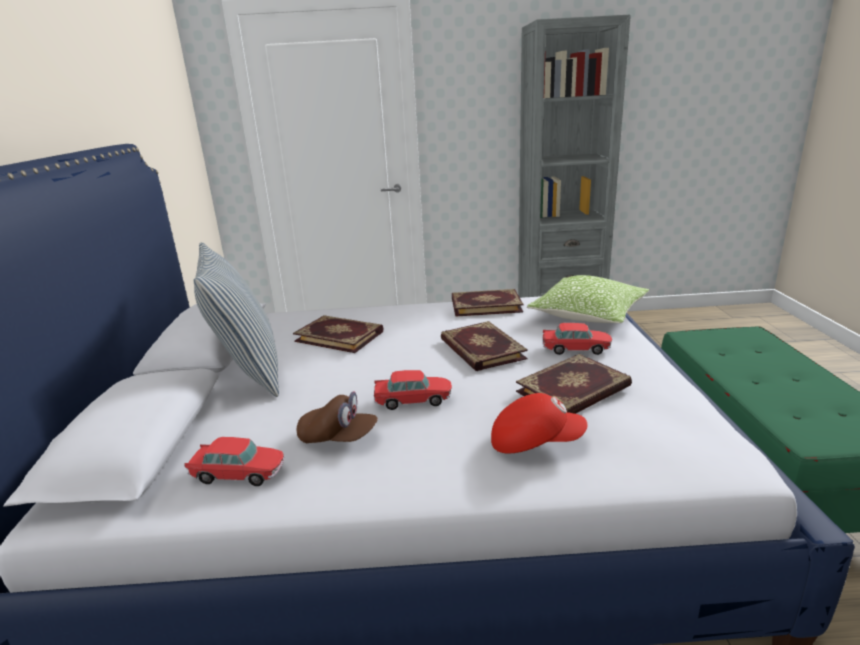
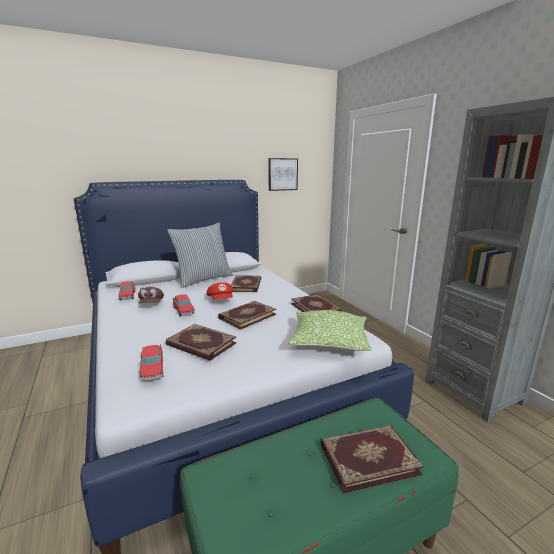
camera: 65 degrees right, 5 degrees down
(153, 126) = (282, 174): none -> picture
(535, 442) = (147, 341): red cap -> red cap (221, 300)
(575, 349) = (263, 342): toy car -> toy car (152, 369)
(761, 355) = (368, 458): none -> book

